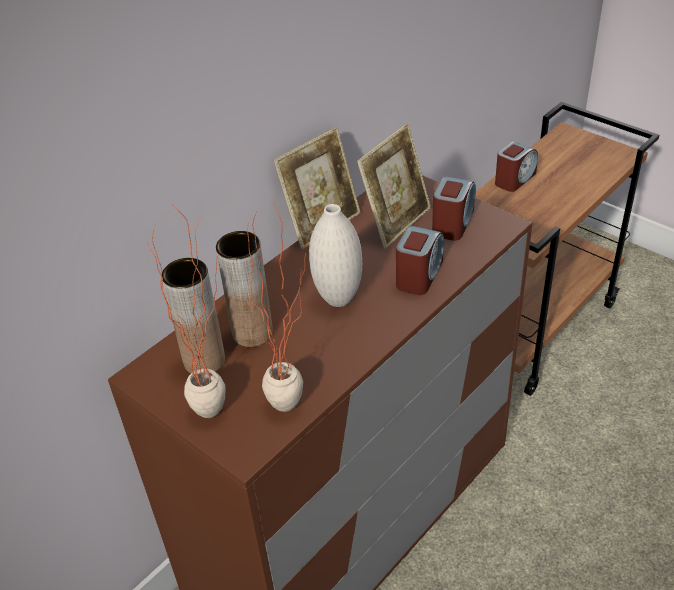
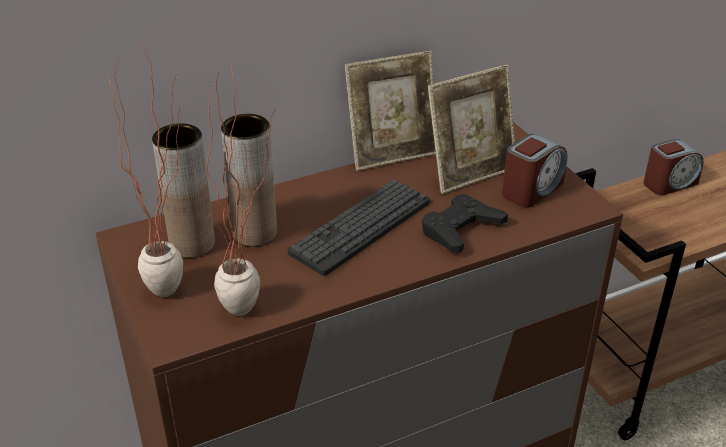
camera: 20 degrees right, 5 degrees down
(338, 299) = (361, 227): white vase -> keyboard
(419, 275) = (461, 229): alarm clock -> black game controller

